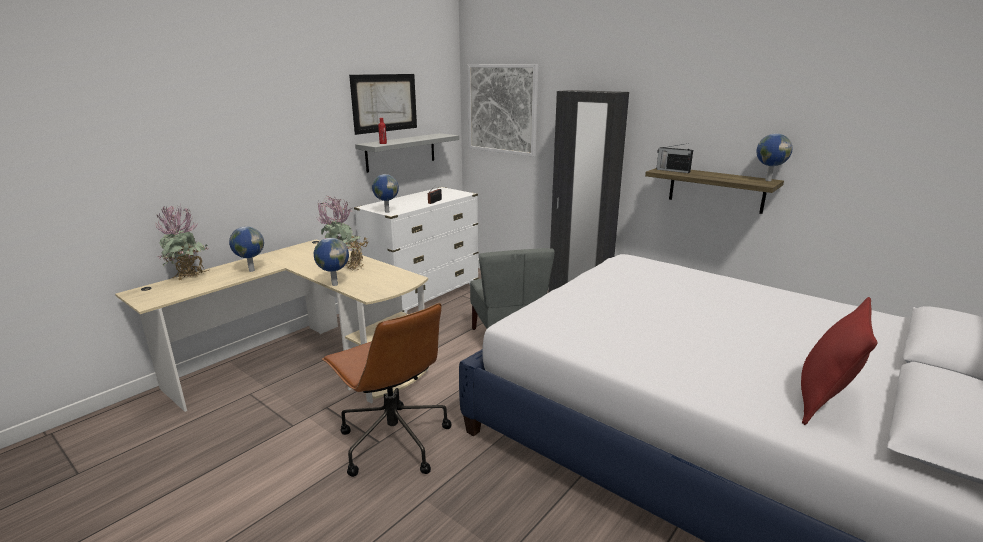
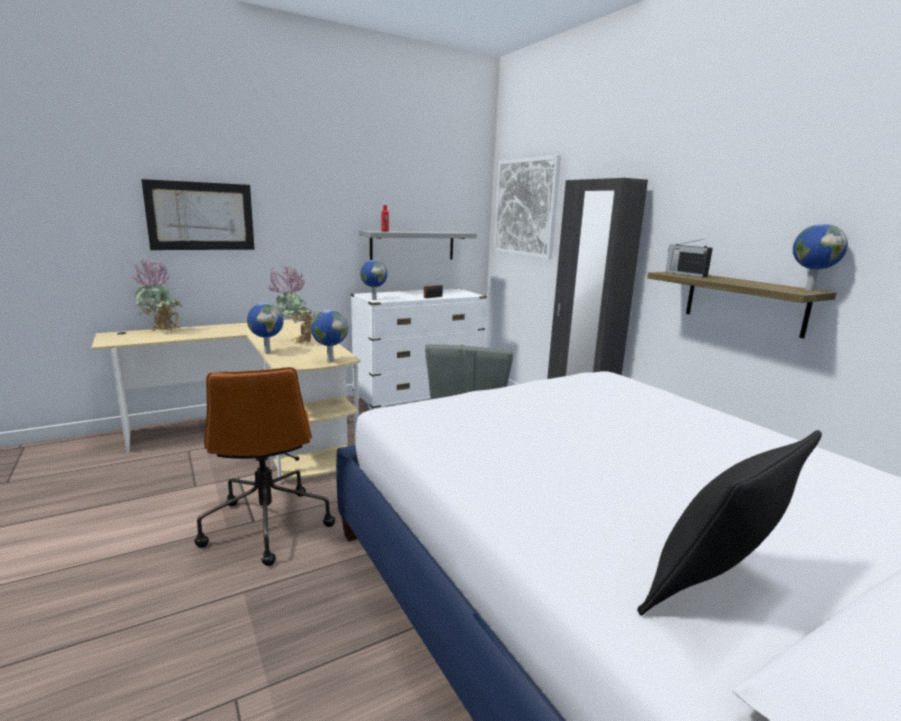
camera: 20 degrees right, 5 degrees down
(251, 270) = (216, 332): globe -> globe (330, 361)
(385, 103) = (397, 193): picture -> picture (201, 216)
(823, 400) = (711, 590): red pillow -> black pillow

